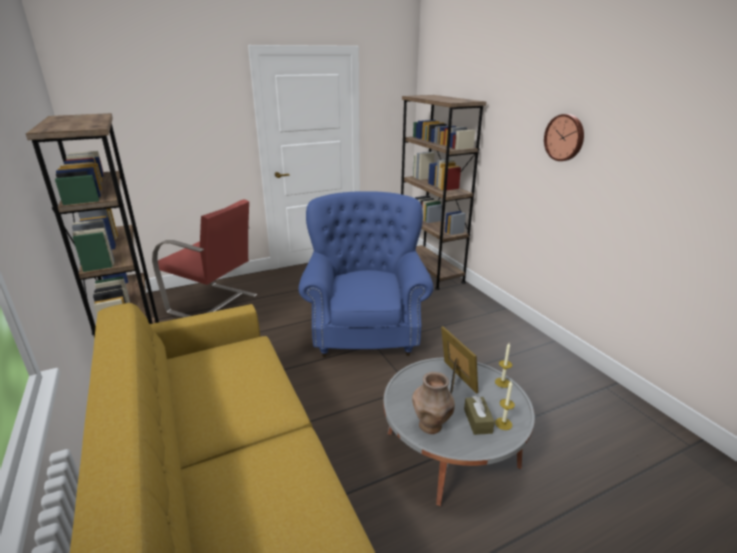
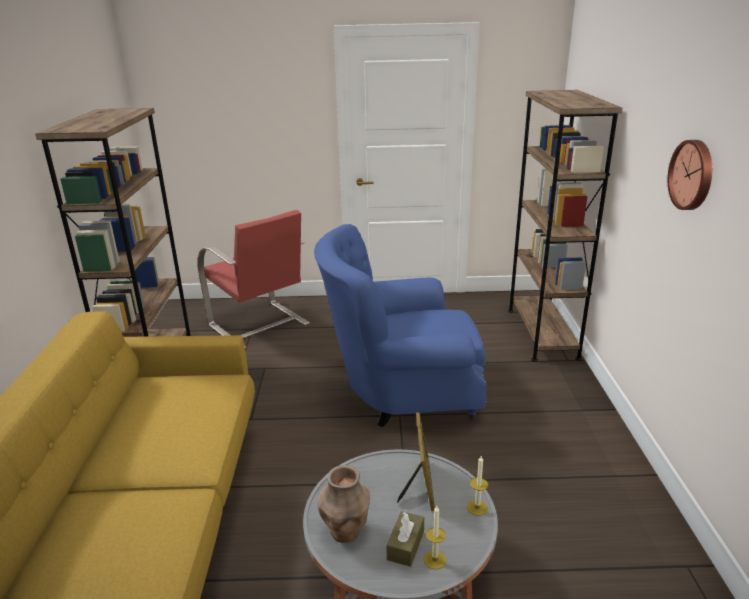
camera: 25 degrees right, 0 degrees up
(365, 329) = (402, 393): blue armchair -> blue armchair turned 120 degrees counterclockwise

